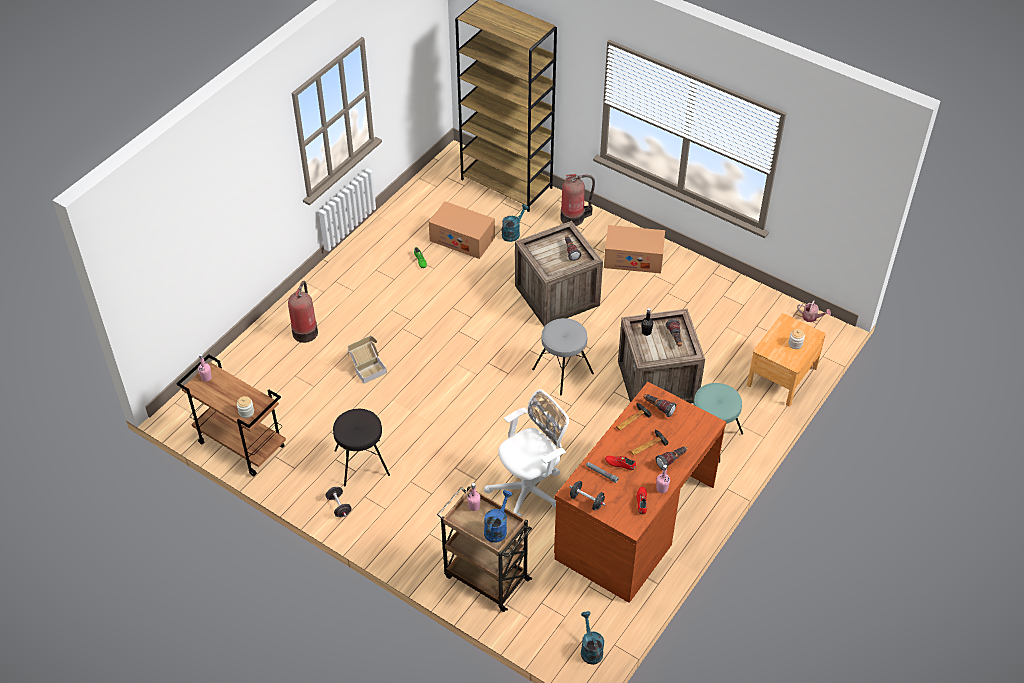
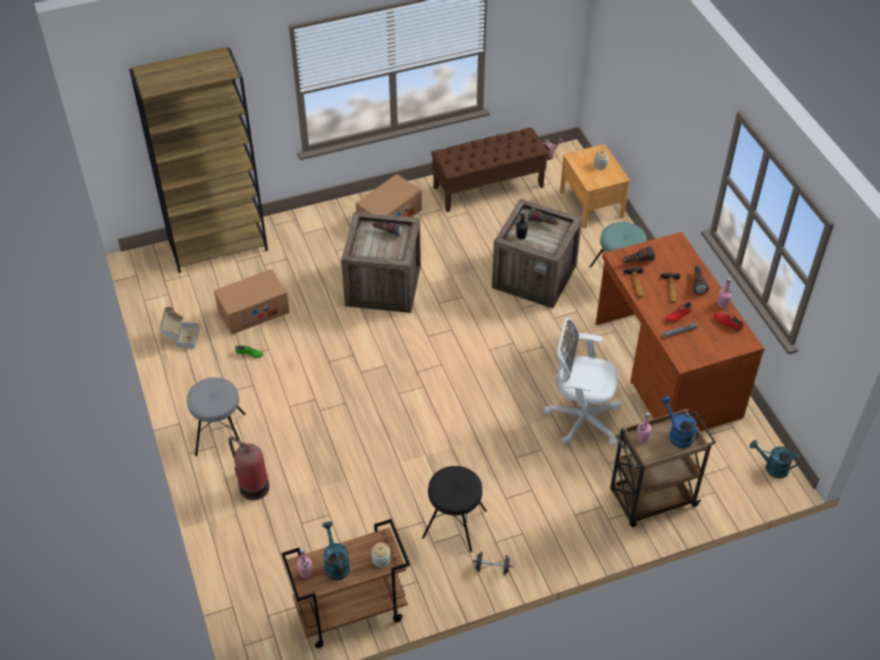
camera: 55 degrees left, 0 degrees up
(368, 368) = (344, 461): cardboard box -> cardboard box (181, 337)
(513, 233) = (281, 274): turquoise watering can -> turquoise watering can (335, 563)
(529, 489) = (580, 418): white office chair -> white office chair turned 75 degrees counterclockwise
(563, 371) = (471, 327): grey stool -> grey stool (220, 434)
(574, 217) = (305, 226): fire extinguisher -> none
(586, 501) = (701, 356): black dumbbell -> none
(730, 300) = (488, 187): none -> brown bench

